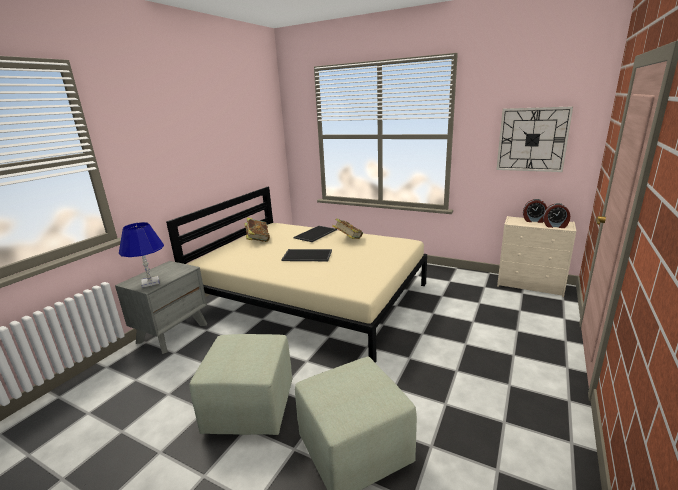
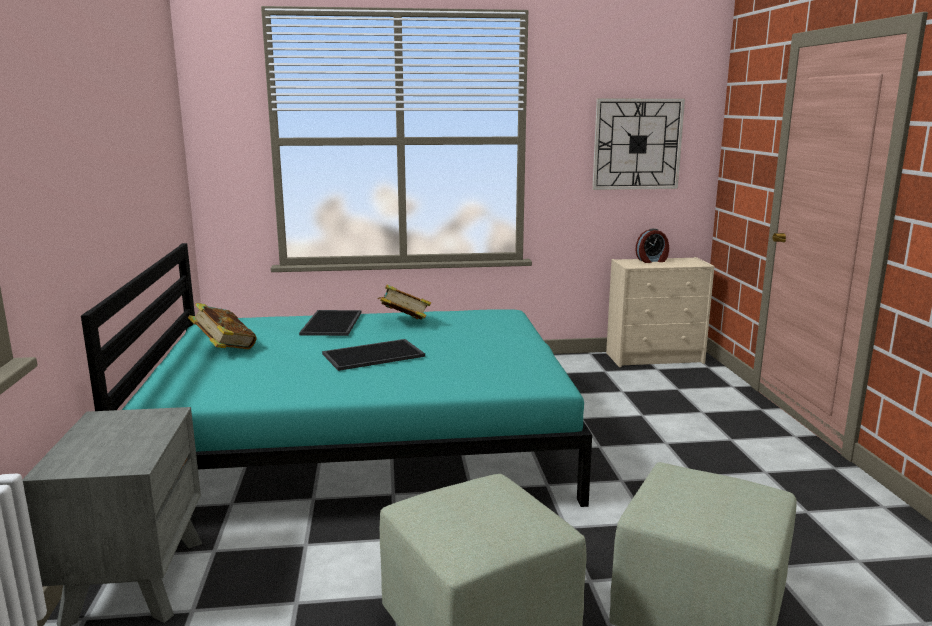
camera: 35 degrees left, 5 degrees down
(150, 282) = (118, 454): blue table lamp -> none
(311, 296) = (361, 442): beige bed -> turquoise bed
(555, 226) = (684, 263): alarm clock -> none

